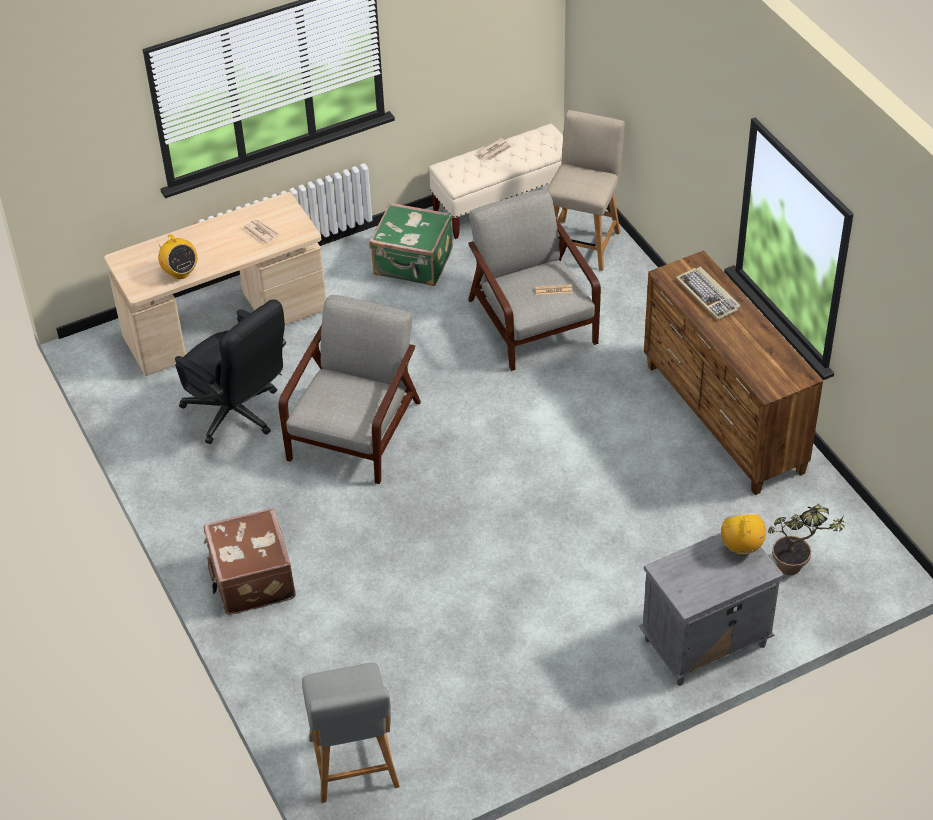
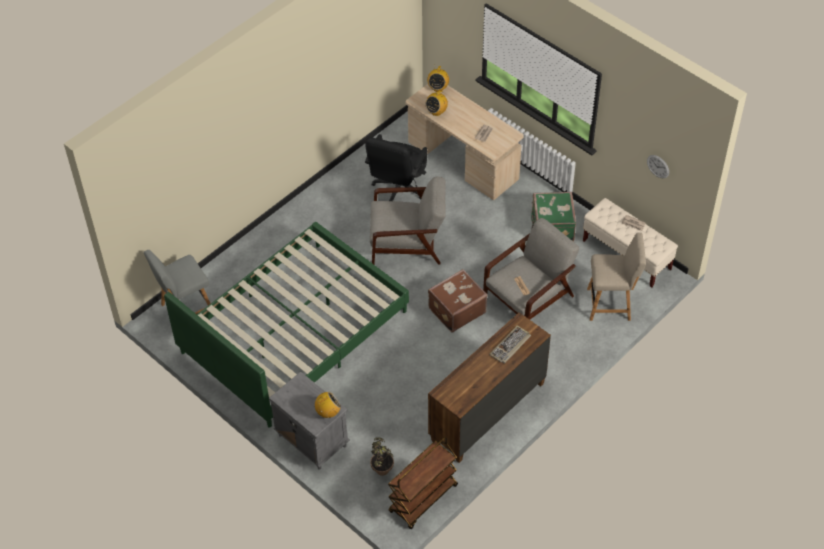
camera: 70 degrees right, 5 degrees up
(129, 258) = (438, 88): none -> radio
(251, 580) = (287, 233): brown suitcase -> brown suitcase (456, 310)
(472, 618) = (293, 331): none -> green bed
(492, 37) = (658, 166): none -> wall clock
(858, 530) = (423, 499): none -> brown cart

